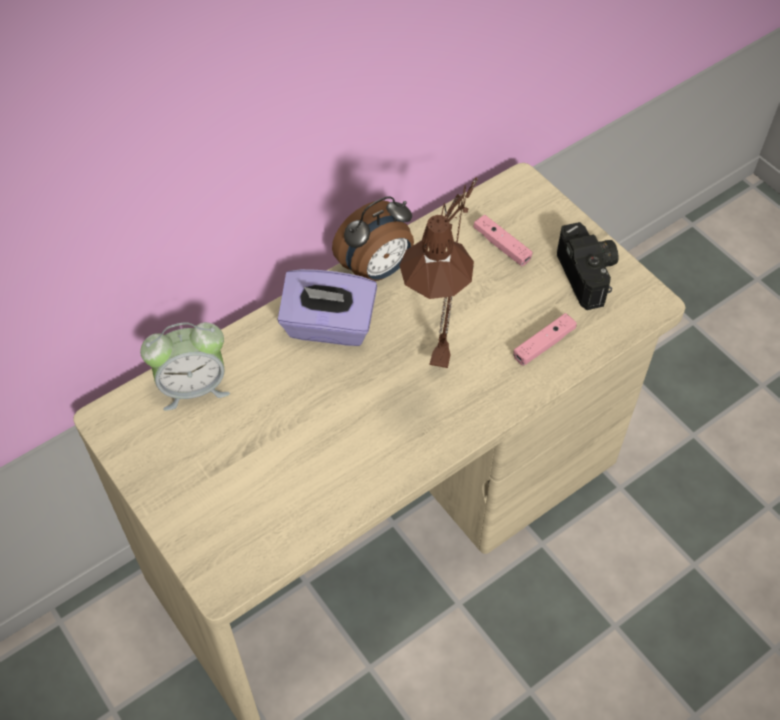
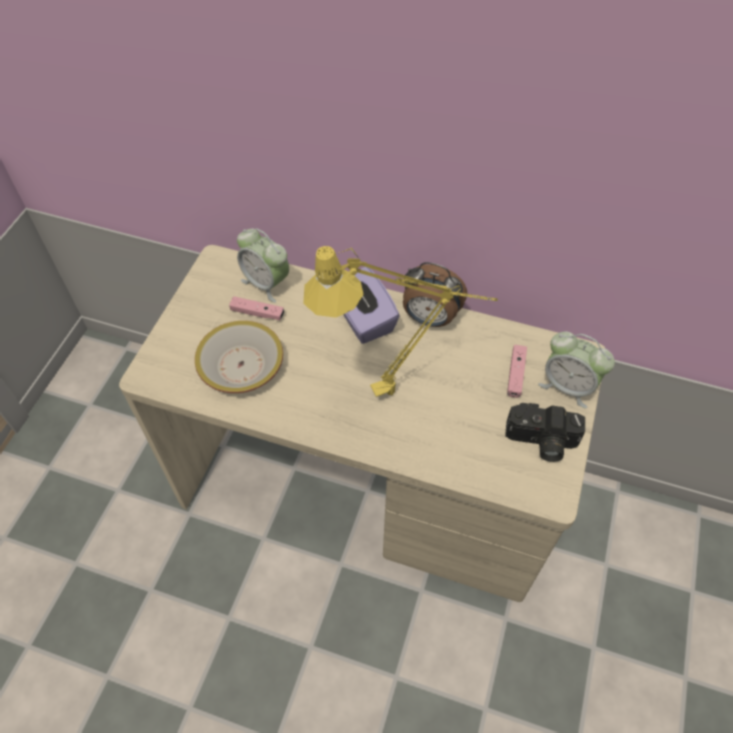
camera: 55 degrees right, 0 degrees up
(290, 474) = (241, 365): none -> bowl
(445, 346) = (401, 389): brown table lamp -> yellow table lamp
(543, 344) = (453, 446): pink game controller -> pink game controller (257, 313)
(546, 216) = (568, 386): none -> alarm clock
(589, 275) = (540, 442): camera -> camera turned 60 degrees clockwise

